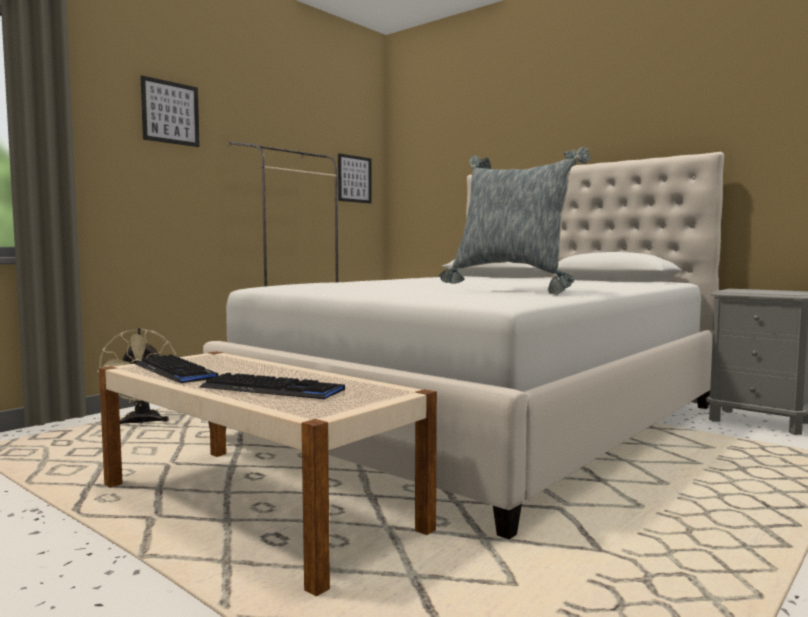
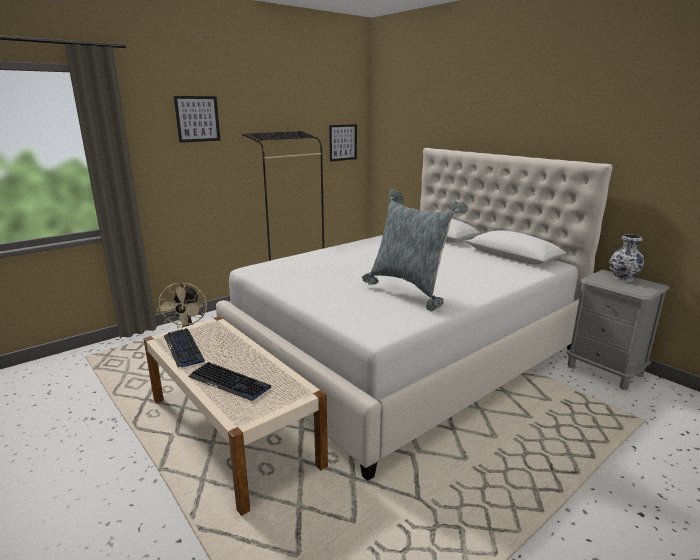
camera: 10 degrees right, 15 degrees up
(762, 290) = (623, 278): none -> vase

